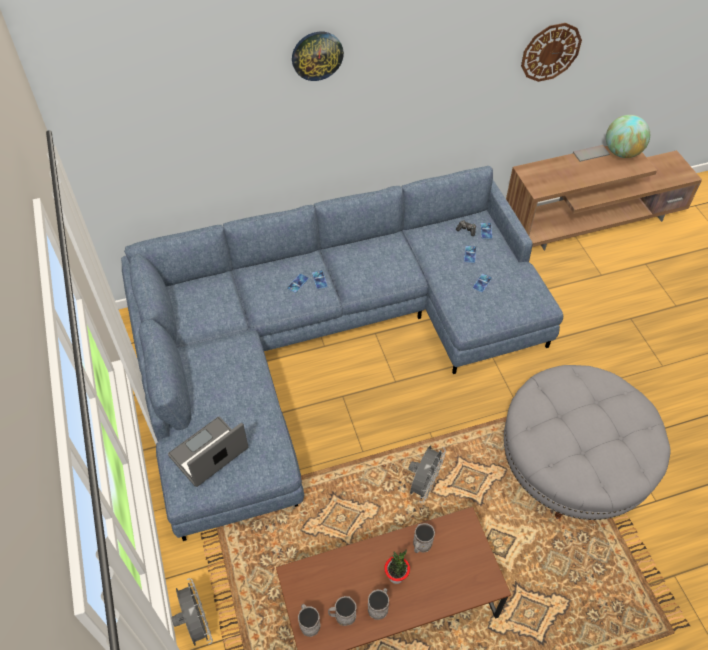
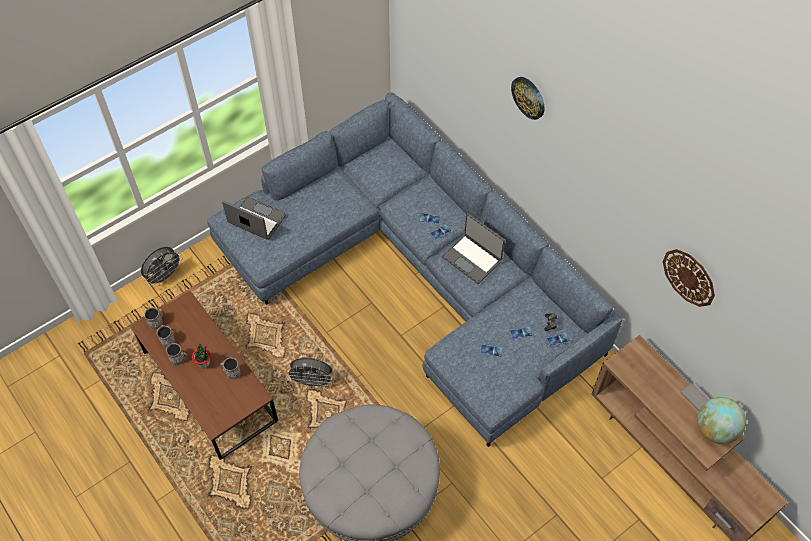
camera: 70 degrees right, 5 degrees up
(366, 264) = (472, 258): none -> laptop

